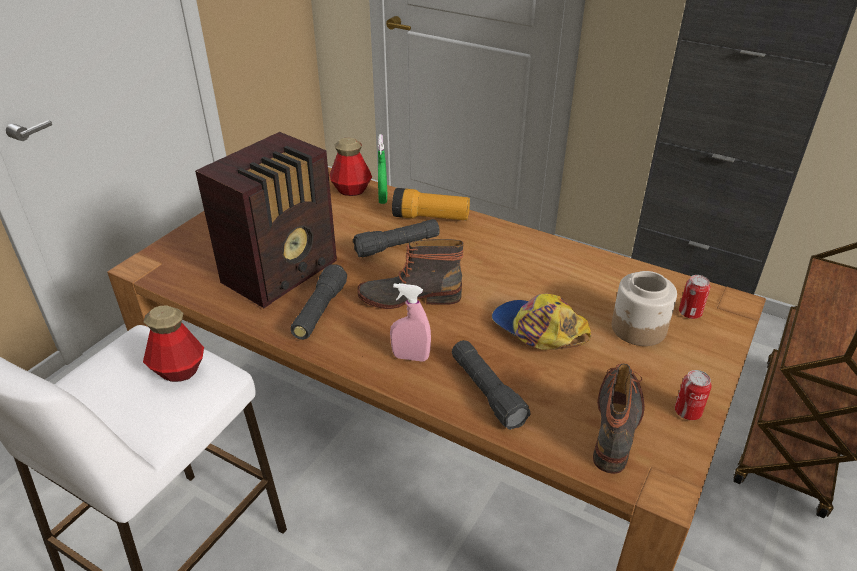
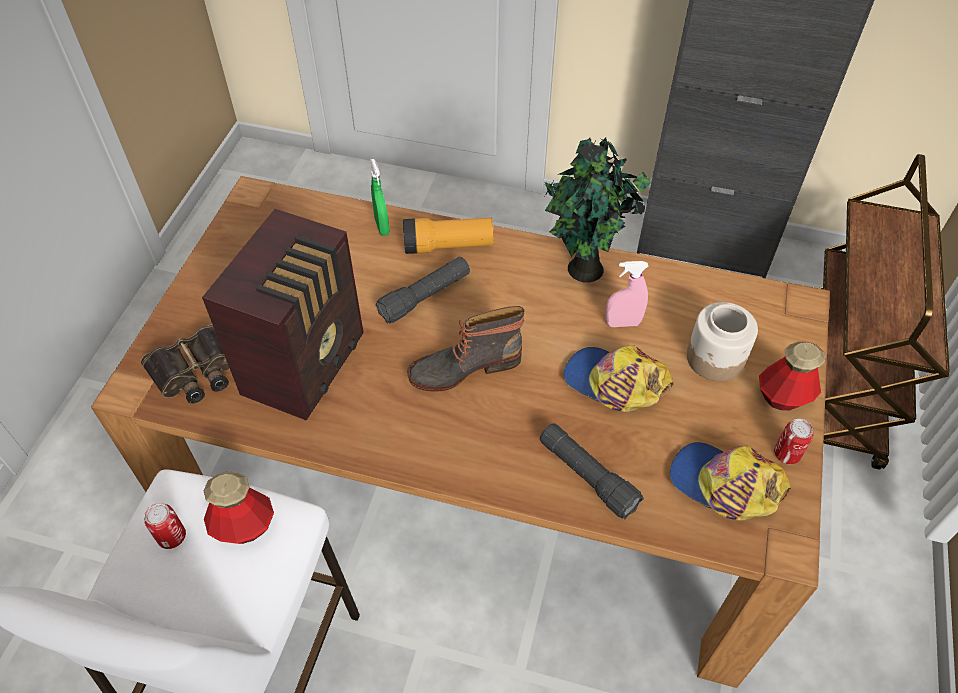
camera: 15 degrees left, 15 degrees up
(195, 263) = (196, 372): none -> binoculars
(320, 311) = (372, 410): black flashlight -> none
(351, 190) = (339, 220): bottle -> bottle (783, 397)
(410, 357) = (494, 450): pink spray bottle -> pink spray bottle (622, 323)
(540, 251) = (585, 271): none -> potted plant
(617, 424) = (725, 485): boot -> cap
(690, 313) = (760, 326): can -> can (172, 537)

